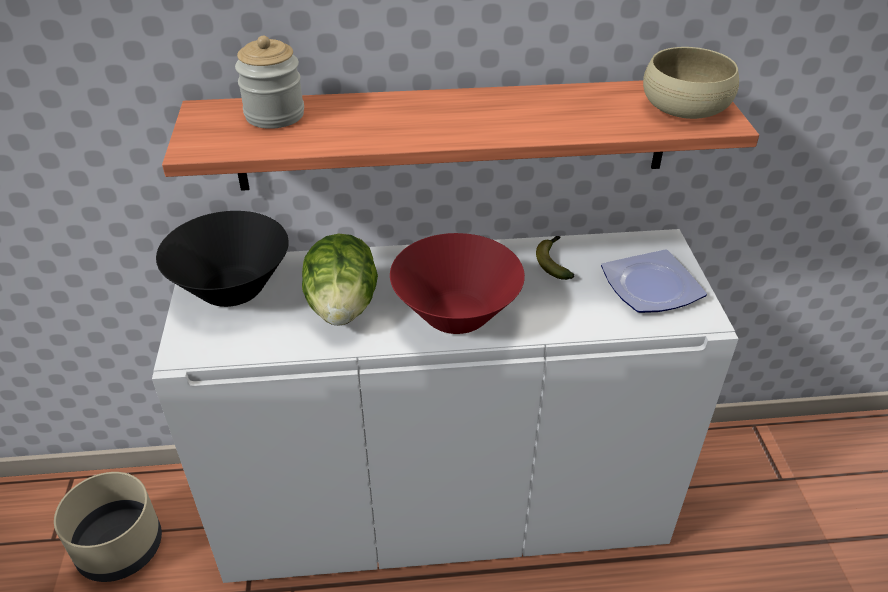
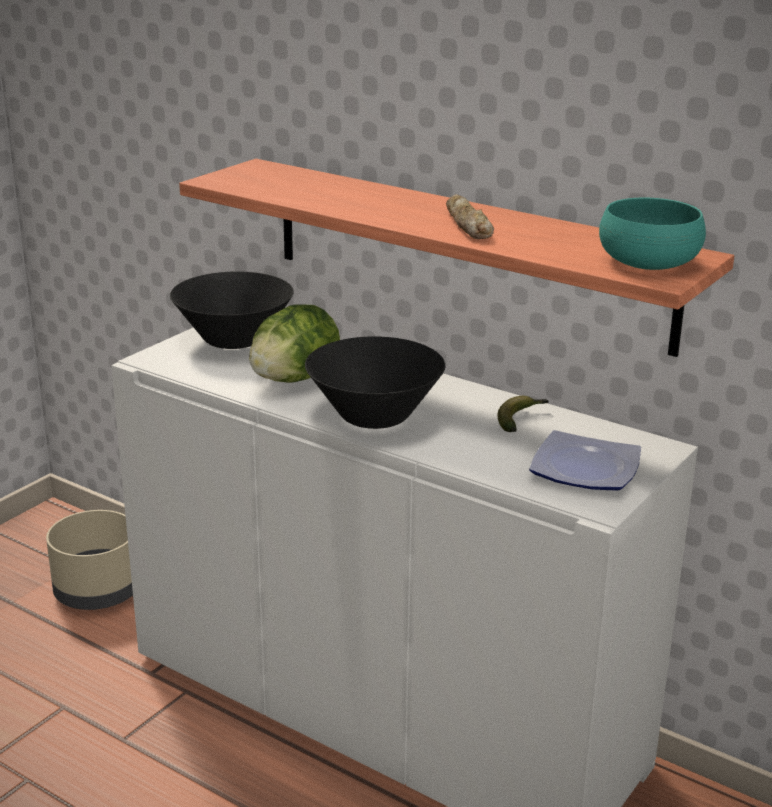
camera: 40 degrees right, 15 degrees down
(274, 115) = (298, 179): jar -> none
(456, 314) = (375, 416): red bowl -> black bowl
(506, 118) = (467, 225): none -> bread
(685, 107) = (648, 261): beige bowl -> turquoise bowl

